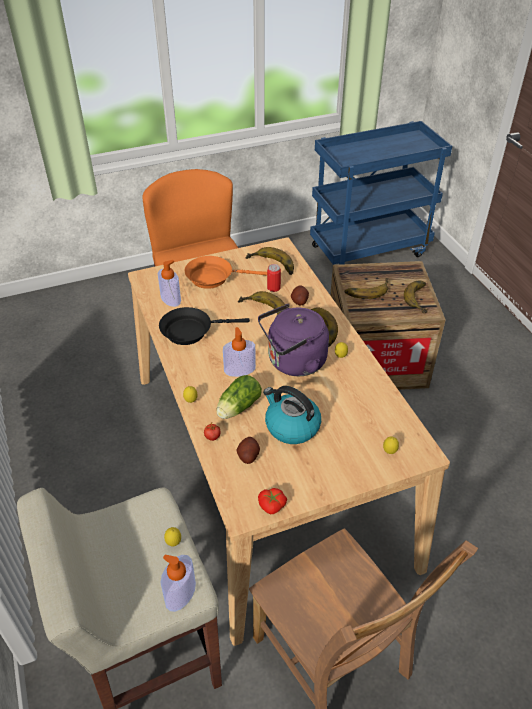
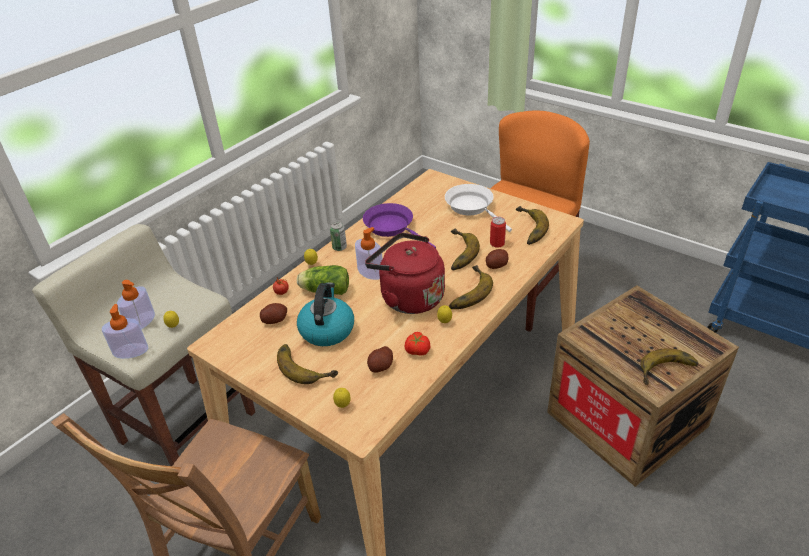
camera: 60 degrees right, 5 degrees down
(170, 298) = (420, 201): soap dispenser -> soap dispenser (141, 321)
(184, 374) = (339, 247): none -> can
(191, 331) = (392, 227): black frying pan -> purple frying pan
(213, 277) = (472, 207): orange frying pan -> white frying pan
(272, 506) = (229, 356): tomato -> tomato (417, 350)
(293, 362) = (408, 297): purple kettle -> red kettle
(362, 412) = (381, 366): none -> potato
(366, 289) = (628, 324): banana -> banana (306, 365)

